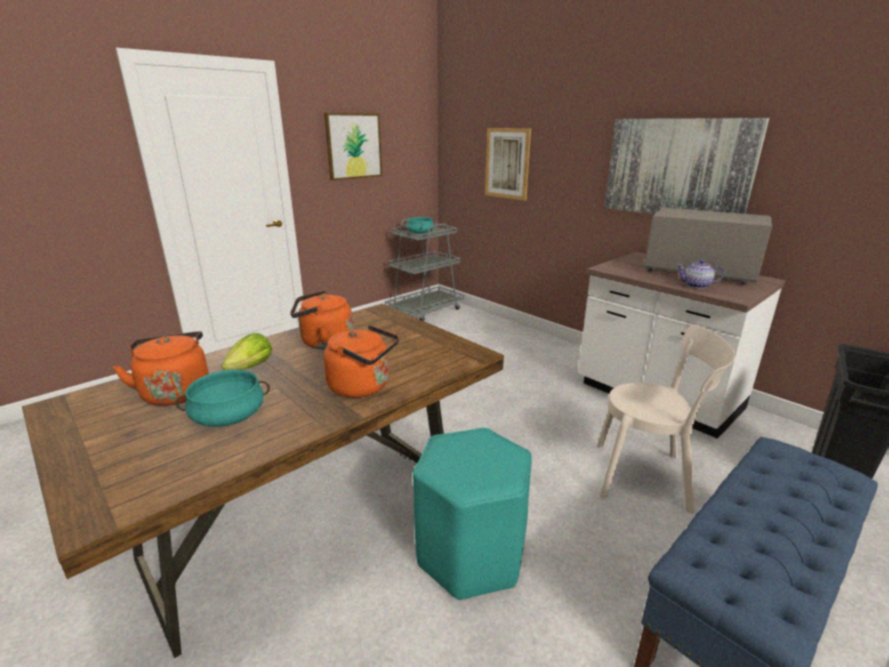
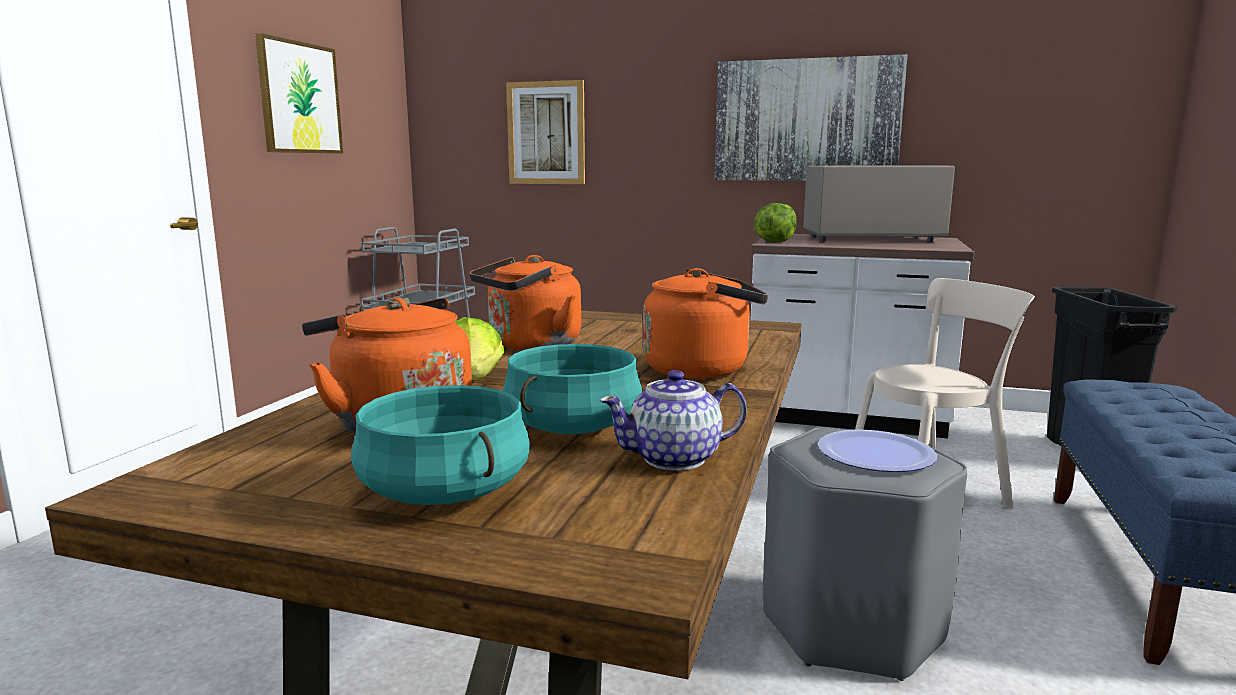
camera: 30 degrees left, 10 degrees down
(420, 233) = (414, 248): turquoise cooking pot -> turquoise cooking pot (446, 491)
(471, 554) = (852, 627): turquoise stool -> grey stool
(478, 462) = (875, 454): none -> plate
(610, 267) = (774, 242): none -> lettuce
(697, 286) = (896, 245): teapot -> teapot (675, 459)

